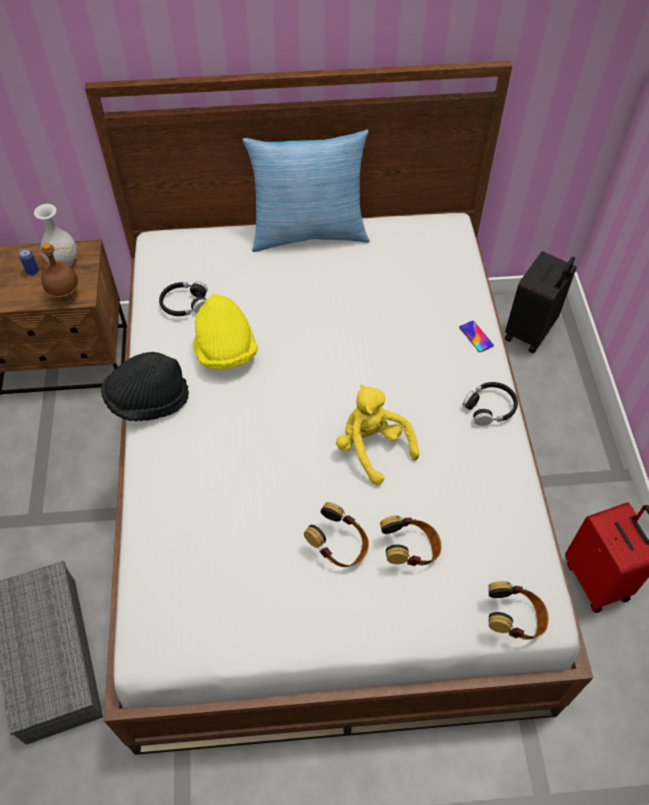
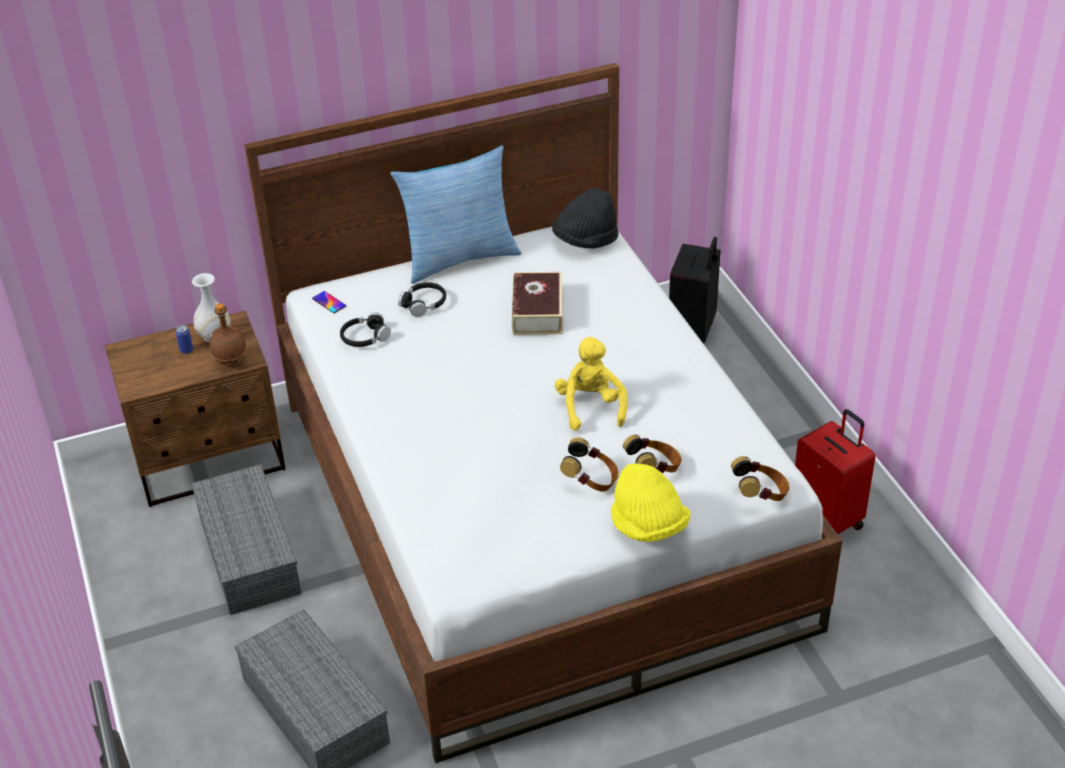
camera: 15 degrees left, 15 degrees down
(59, 466) = (247, 553): none -> grey storage box
(148, 400) = (365, 417): black hat -> black hat (585, 240)
(225, 351) = (422, 365): yellow hat -> yellow hat (648, 525)
(360, 314) = (537, 311): none -> book
(372, 448) = (590, 407): yellow plush toy -> yellow plush toy turned 45 degrees clockwise
(476, 336) = (651, 306): phone -> phone (329, 302)
(490, 408) = (684, 355): black headphones -> black headphones (424, 304)

